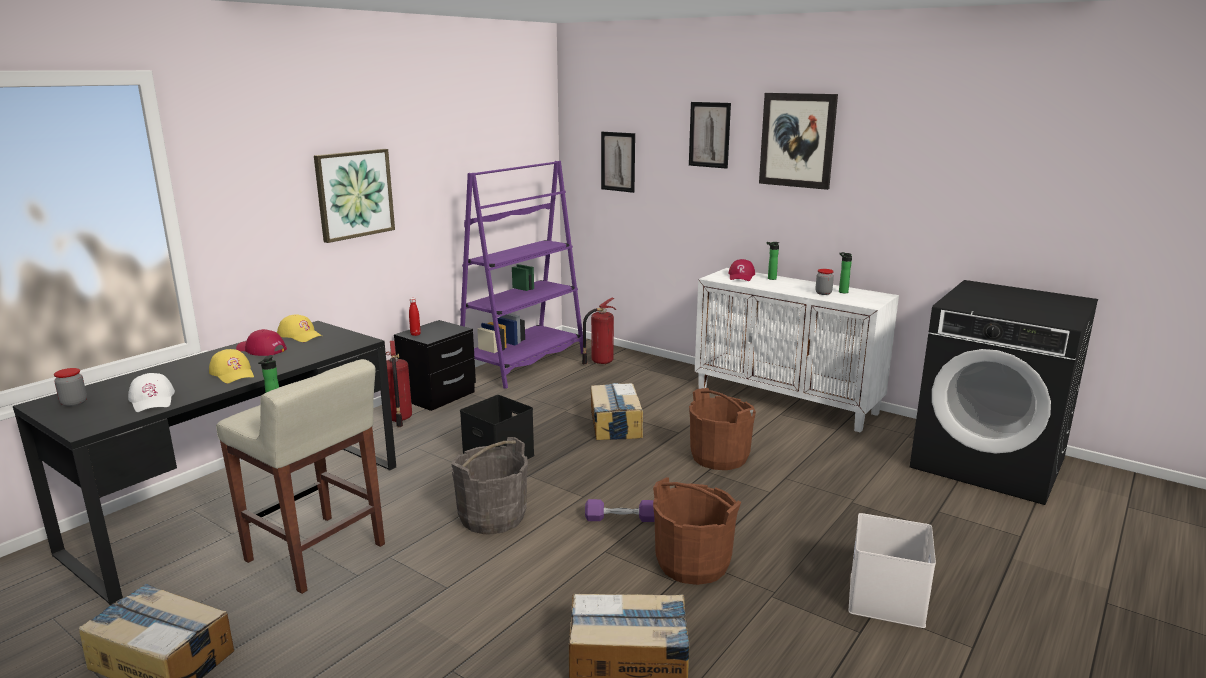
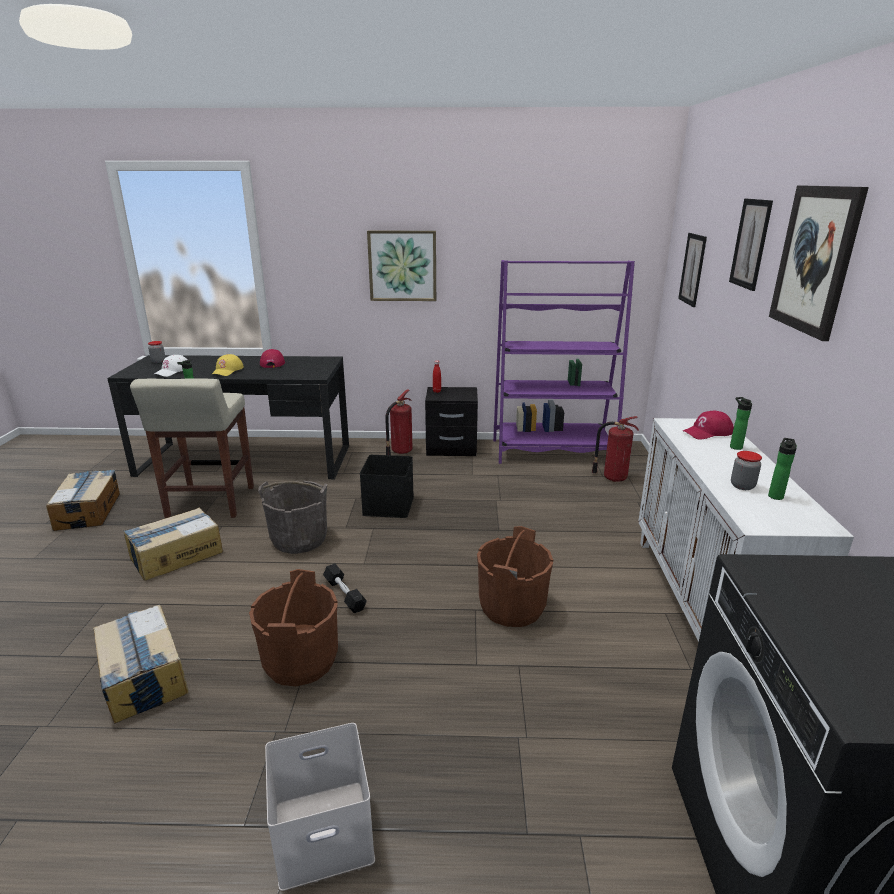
camera: 55 degrees right, 5 degrees up
(300, 335) = (309, 362): yellow cap -> none
(615, 424) = (504, 529): cardboard box -> cardboard box (175, 555)
(621, 518) = (344, 594): purple dumbbell -> black dumbbell

